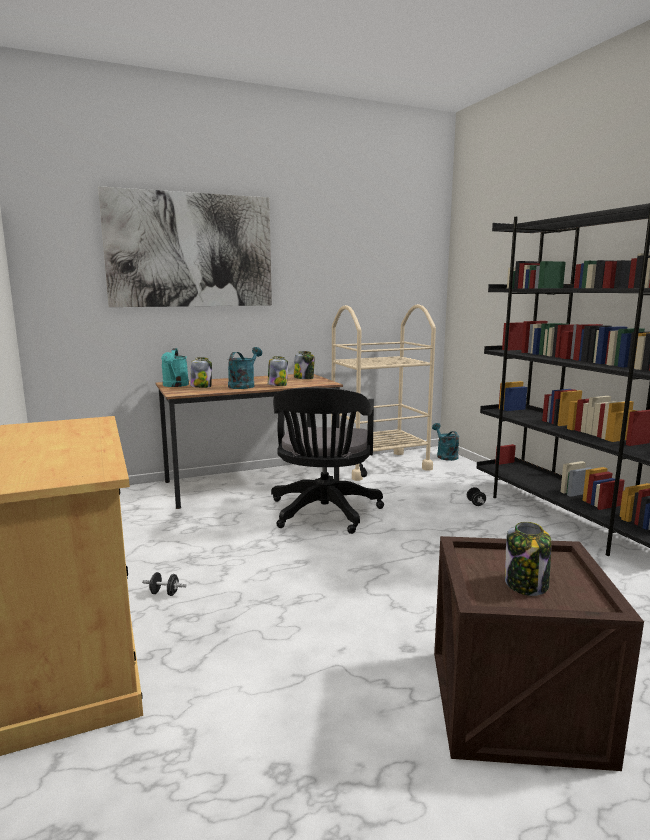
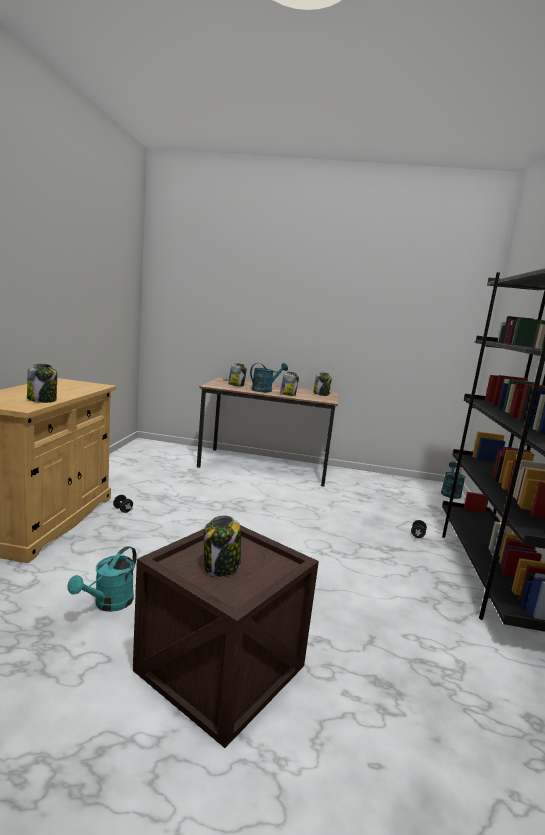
camera: 30 degrees right, 0 degrees up
(91, 457) = (42, 400): none -> jar
(175, 385) = (222, 381): turquoise watering can -> turquoise watering can (108, 604)
(191, 250) = (256, 285): picture -> none
(324, 514) = (283, 501): black office chair -> none
(379, 465) = (378, 483): beige cart -> none

